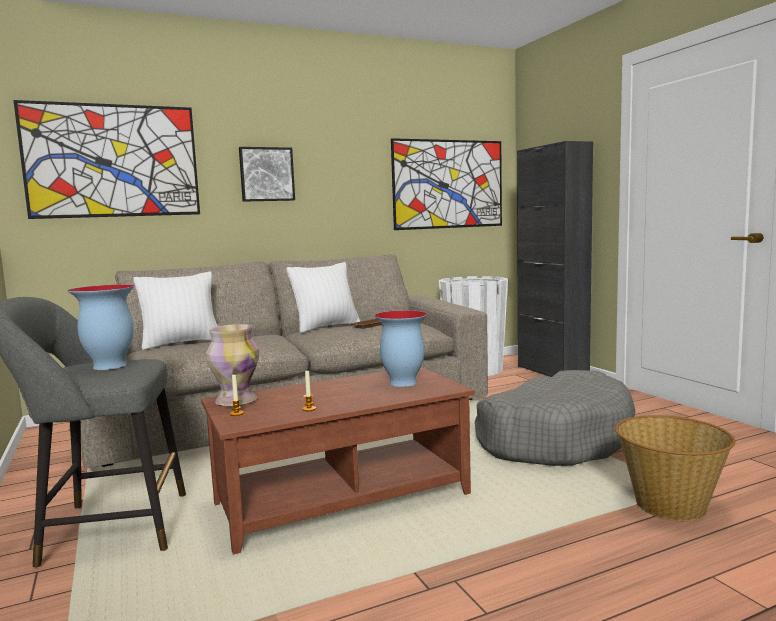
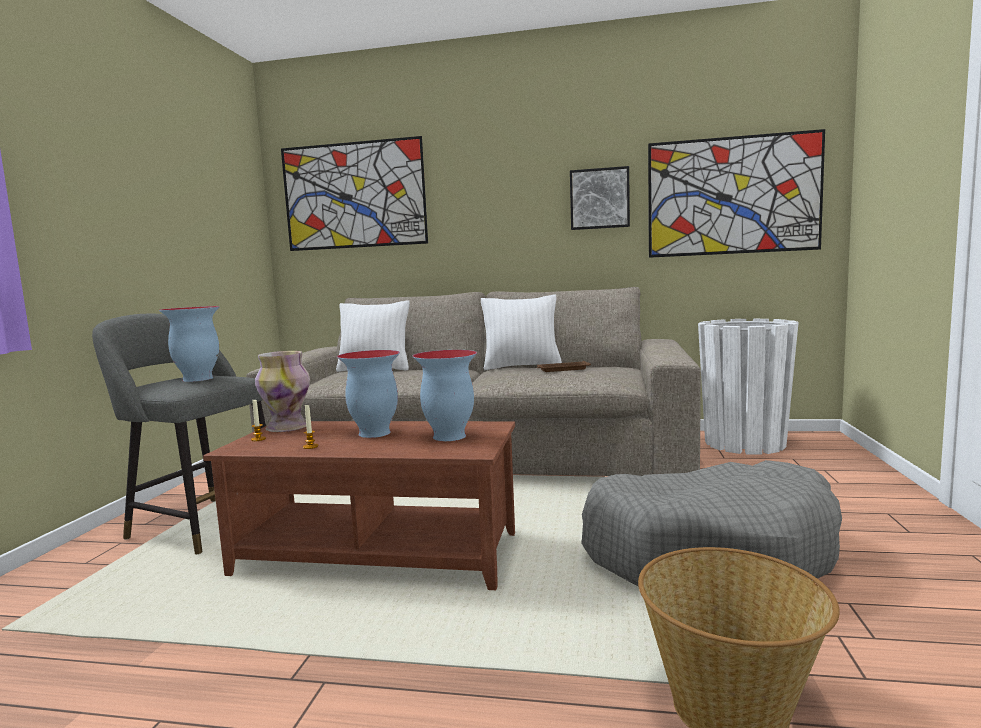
camera: 35 degrees right, 0 degrees up
(266, 174) = (495, 198): picture -> picture (599, 199)
(334, 391) = (374, 433): none -> vase
(552, 372) = (855, 464): black cabinet -> none

